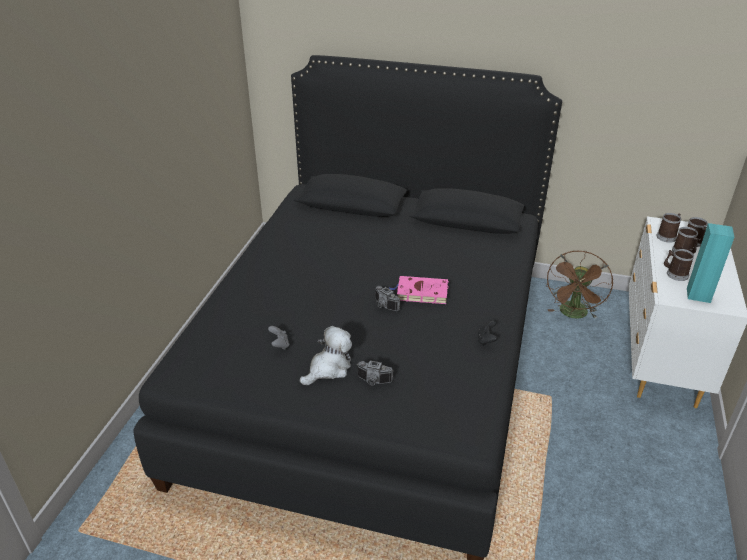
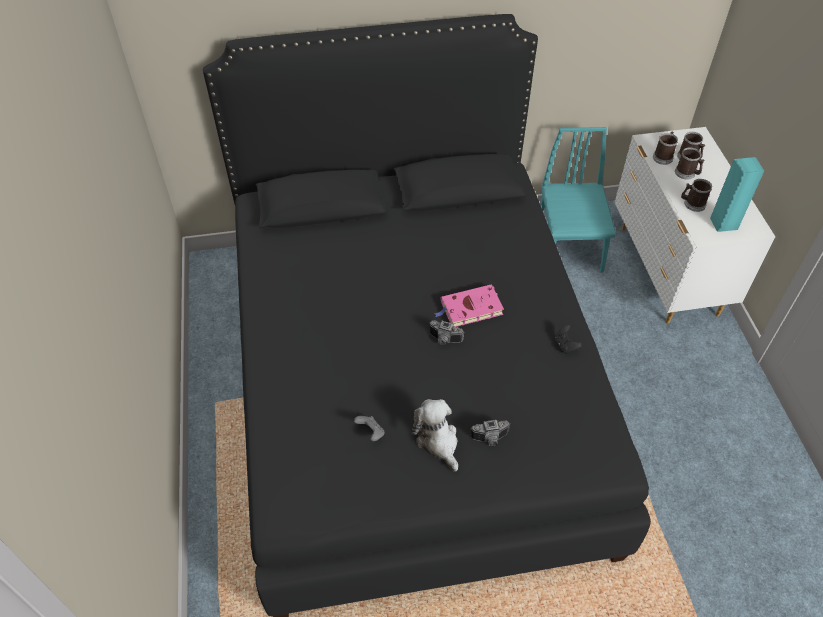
camera: 25 degrees left, 15 degrees up
(329, 368) = (437, 441): plush toy -> plush toy turned 45 degrees counterclockwise
(573, 314) = (568, 247): brown fan -> turquoise chair

